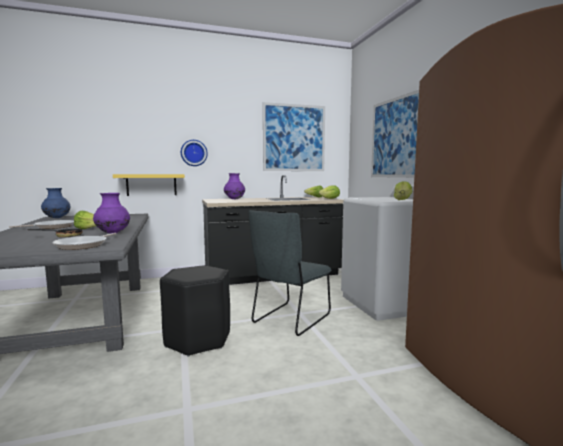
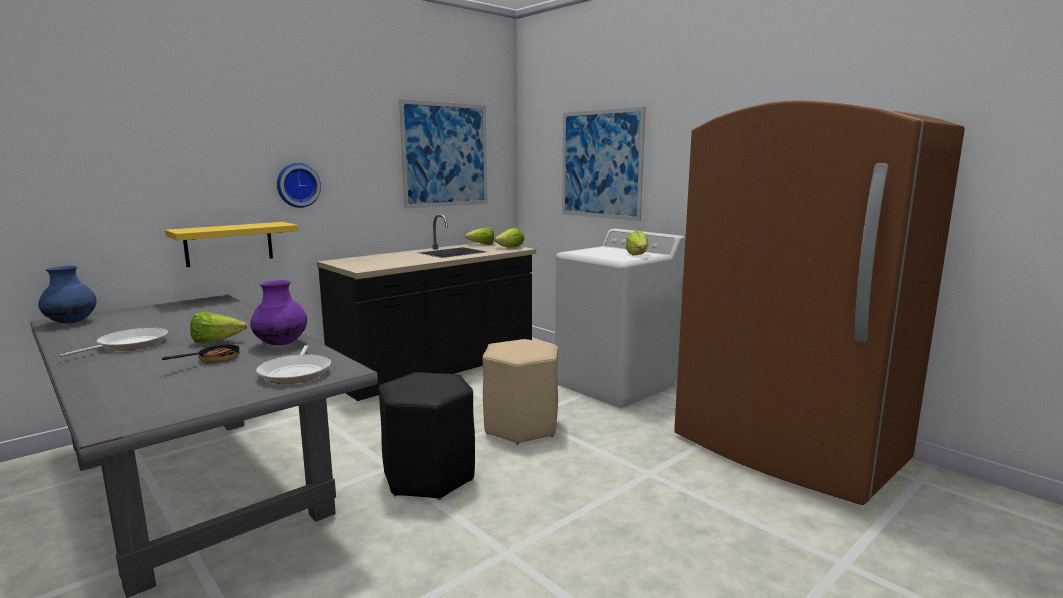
camera: 25 degrees left, 5 degrees up
(234, 199) = (373, 258): purple vase -> none
(289, 320) = (521, 427): grey chair -> beige stool

